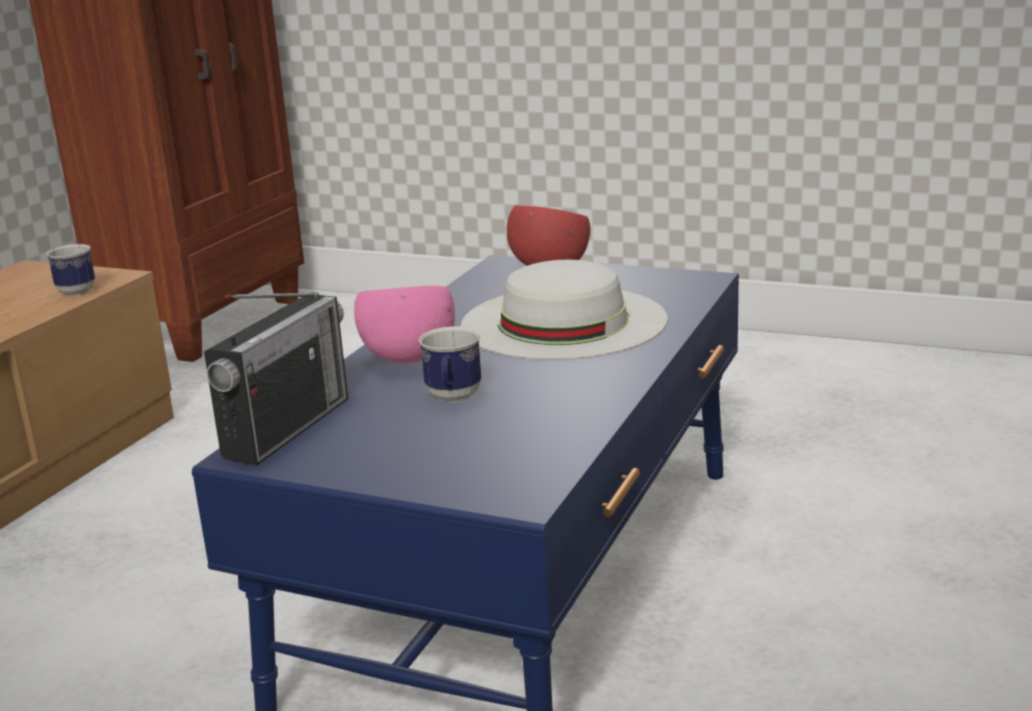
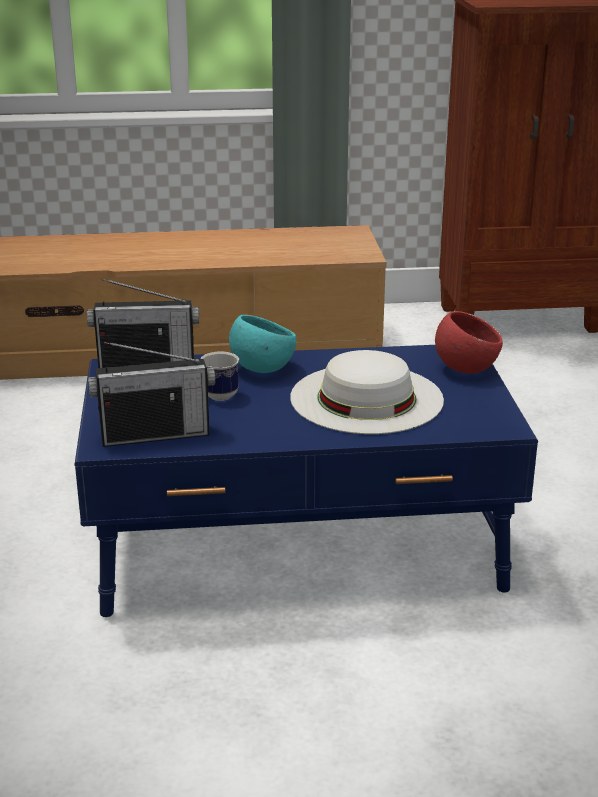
camera: 60 degrees right, 5 degrees up
(76, 290) = (334, 255): mug -> none
(408, 360) = (262, 369): pink bowl -> turquoise bowl
(523, 453) = (155, 435): none -> radio

